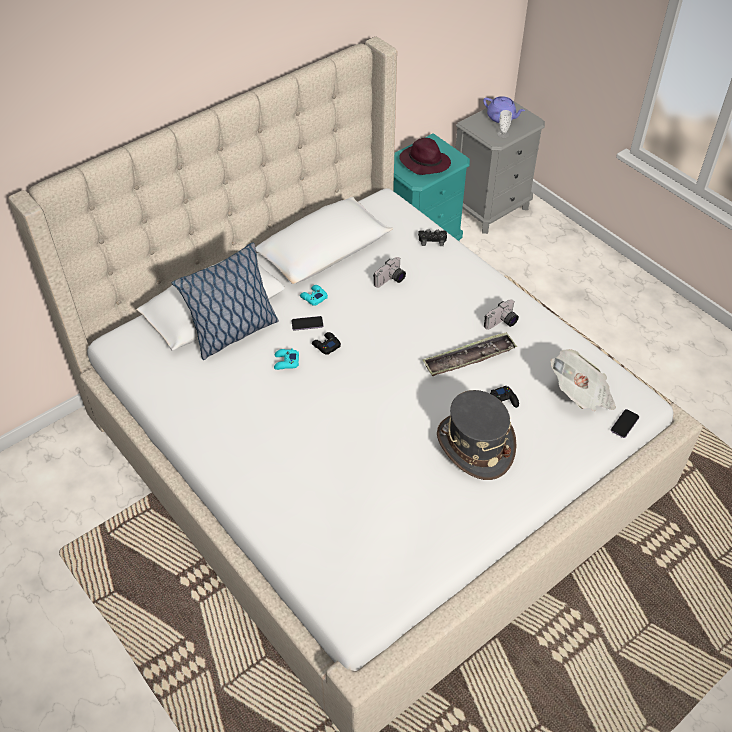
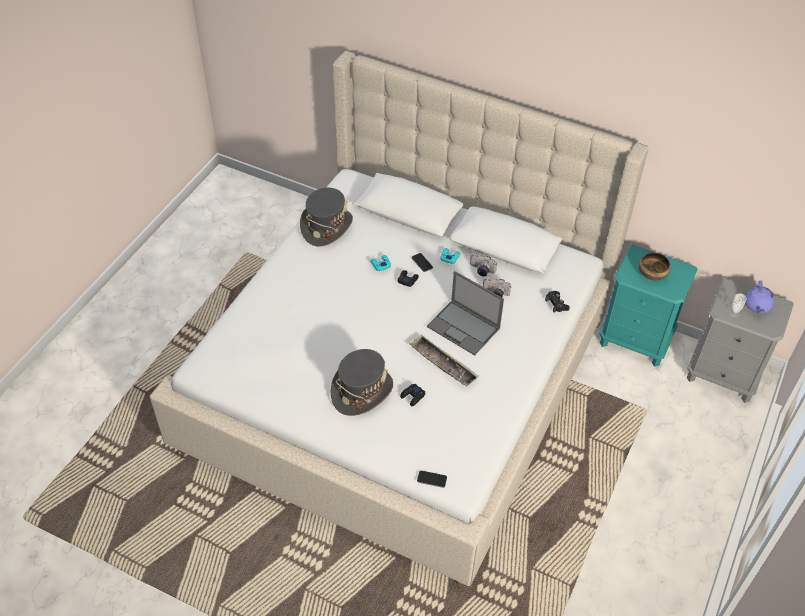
camera: 65 degrees right, 0 degrees up
(185, 393) = (326, 226): none -> grey hat
(233, 333) = (390, 229): pillow -> none
(424, 162) = (652, 272): purple hat -> bowl
(426, 322) = (464, 328): none -> laptop
(502, 323) = (492, 374): camera -> camera (481, 270)
(581, 394) = (447, 443): newspaper -> none

